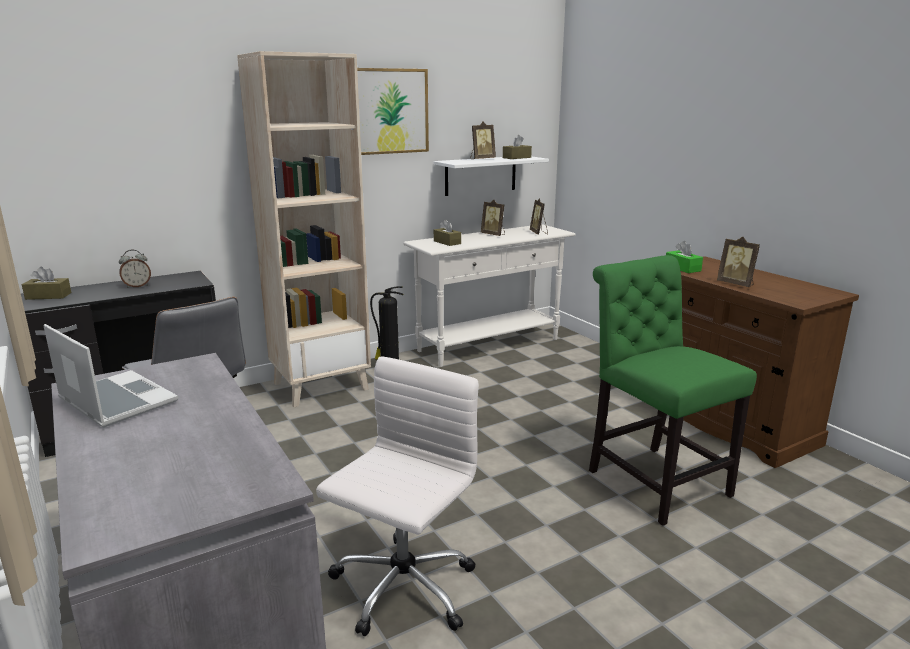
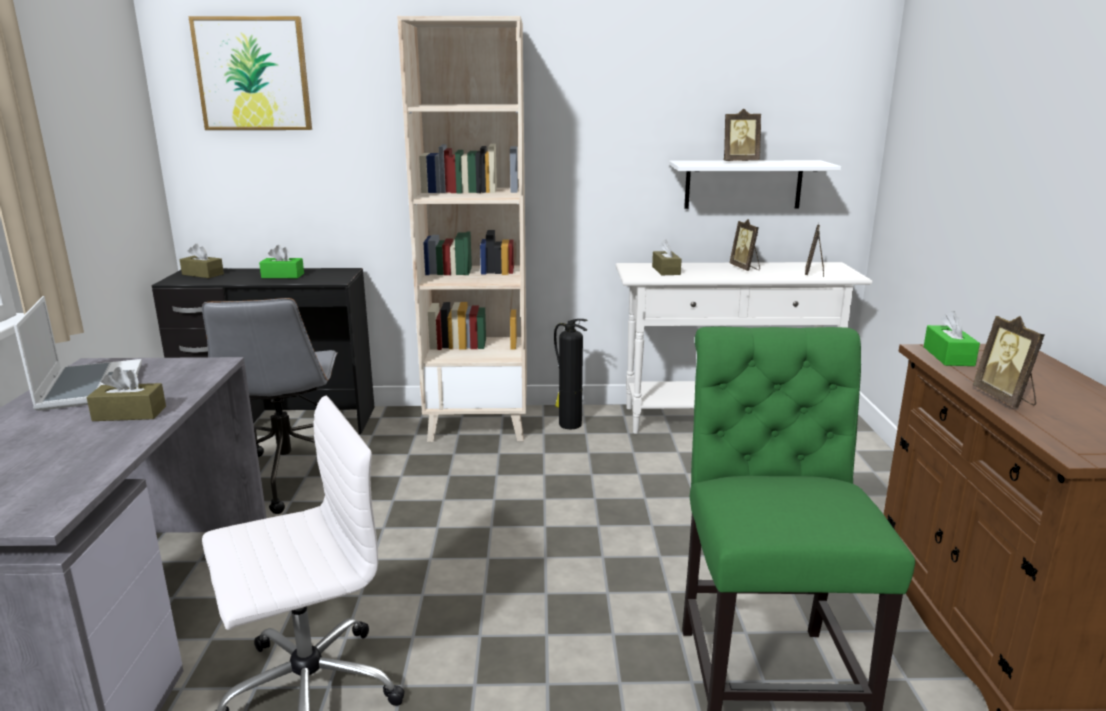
camera: 30 degrees right, 0 degrees up
(137, 286) = (283, 276): alarm clock -> green tissue box
(390, 111) = (609, 92): picture -> picture (253, 74)
(516, 158) = (795, 162): brown tissue box -> brown tissue box (129, 414)

